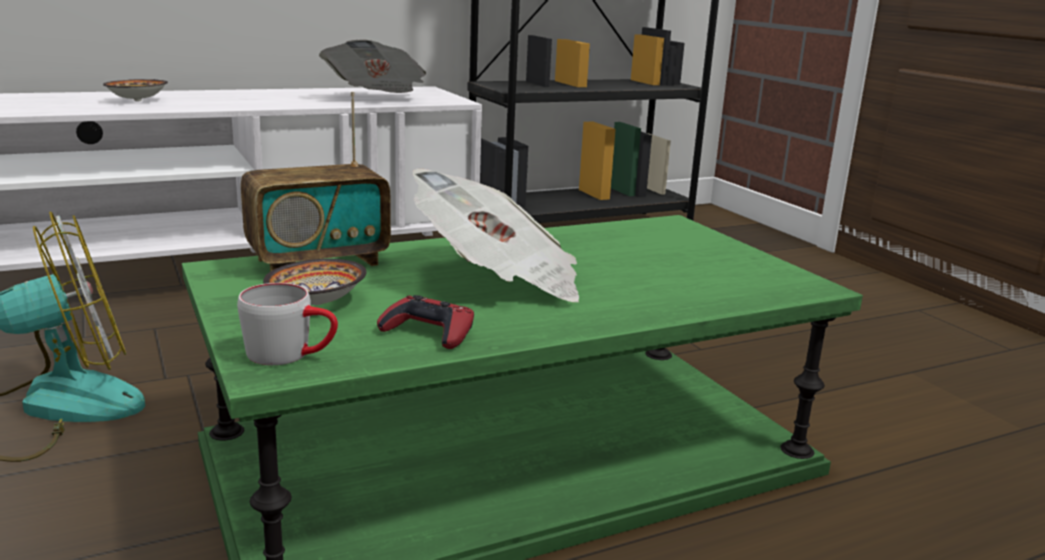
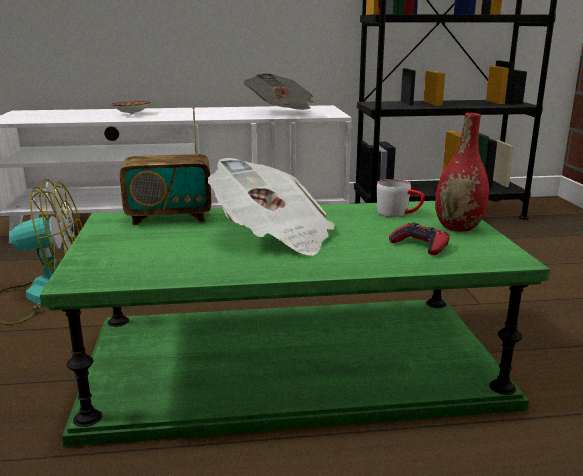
camera: 20 degrees right, 0 degrees up
(292, 354) = (98, 272): grey mug -> grey mug (399, 214)
(314, 303) = (141, 242): bowl -> none
(429, 332) = (193, 266): red game controller -> red game controller (420, 245)
(718, 251) = (458, 227): none -> red vase

